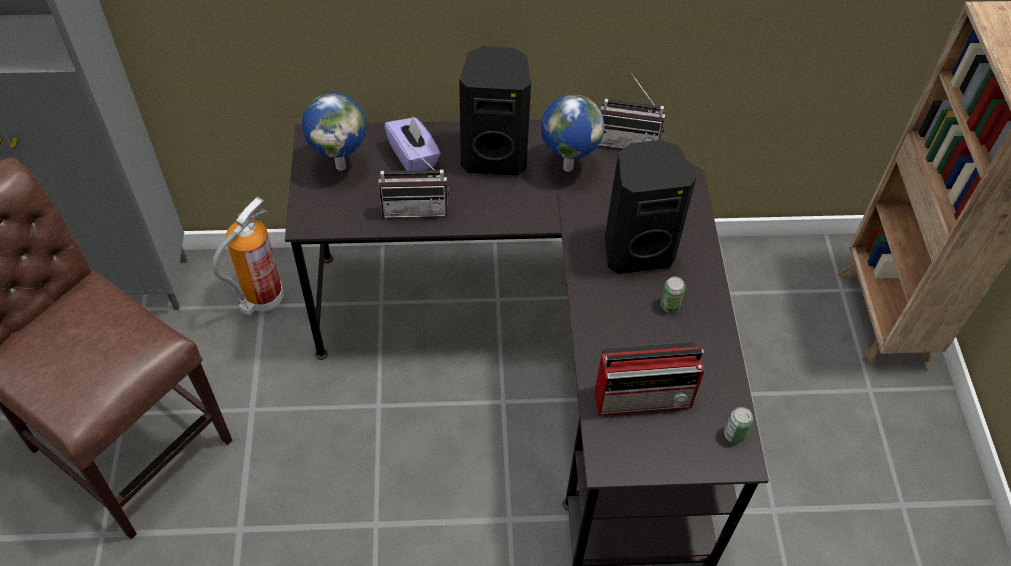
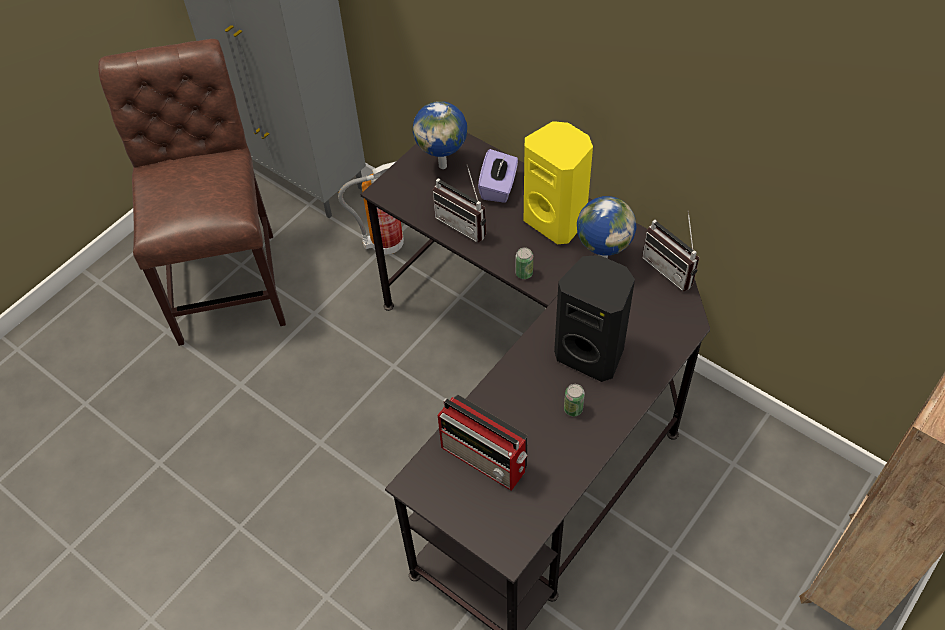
camera: 45 degrees right, 0 degrees up
(494, 155) = (556, 220): black speaker -> yellow speaker
(734, 434) = (522, 532): can -> can (524, 273)

